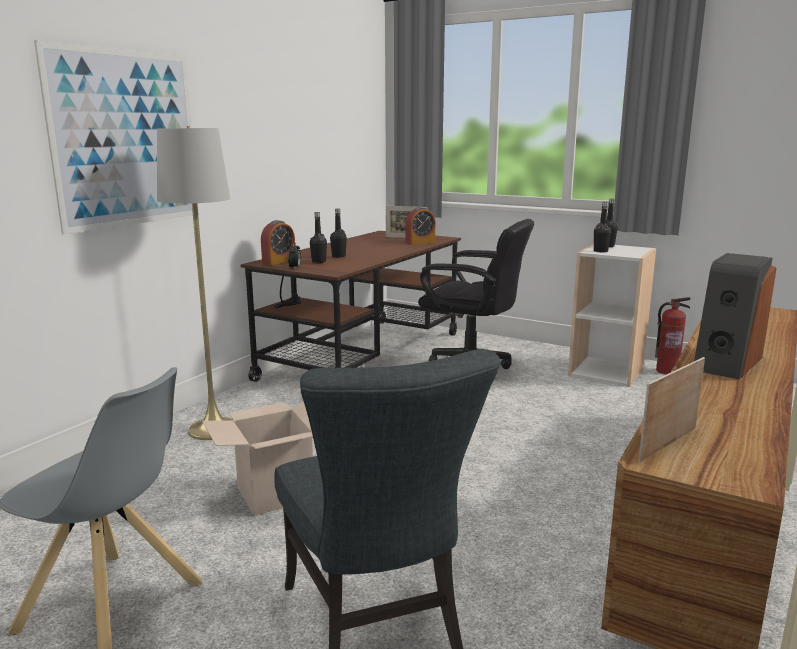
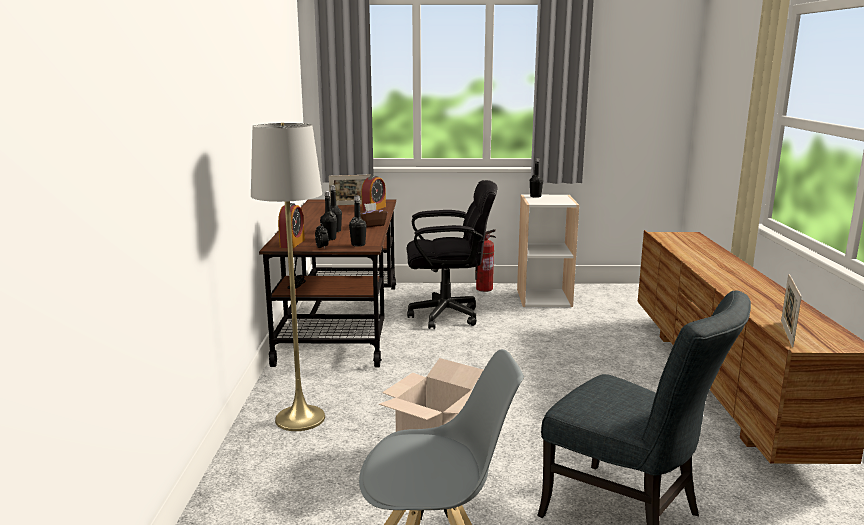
camera: 30 degrees left, 0 degrees up
(127, 139) = (206, 138): picture -> none
(383, 255) = (371, 225): none -> brown tissue box
(600, 251) = (540, 201): black bottle -> black bottle (358, 244)
(667, 371) = (581, 290): fire extinguisher -> fire extinguisher (484, 289)
(726, 363) = (725, 275): speaker -> none

